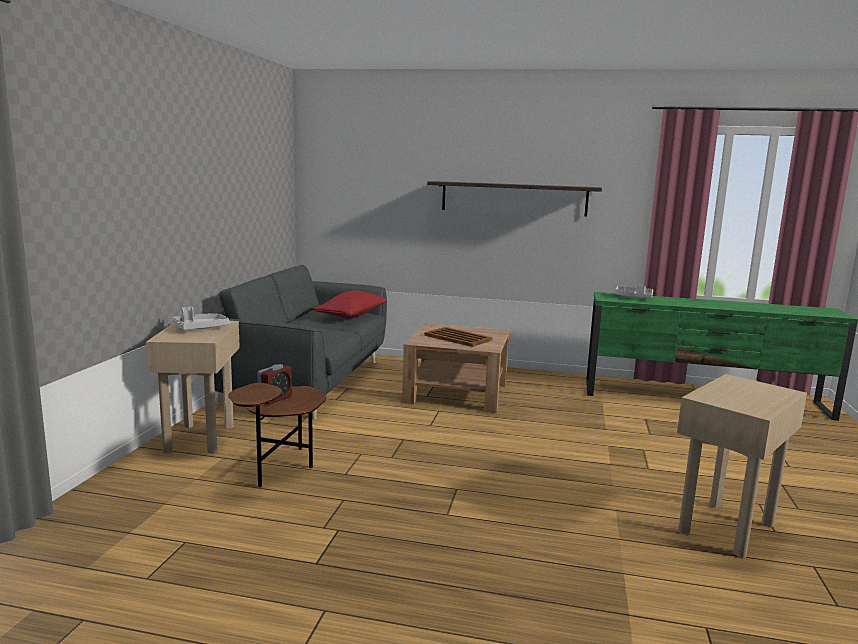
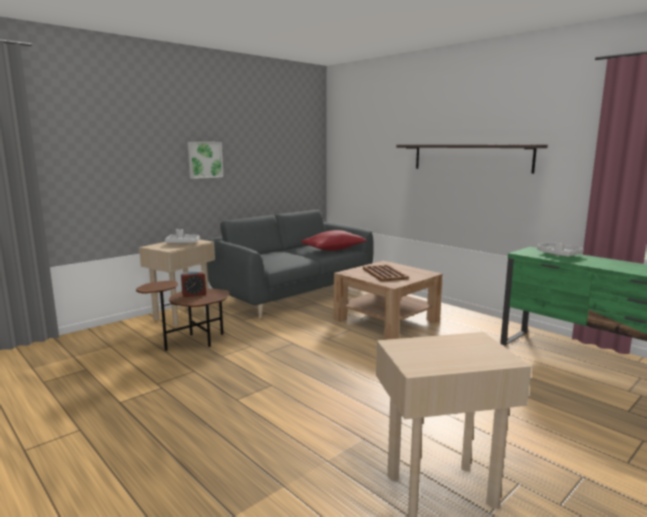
camera: 35 degrees right, 0 degrees up
(192, 199) = (204, 159): none -> picture

